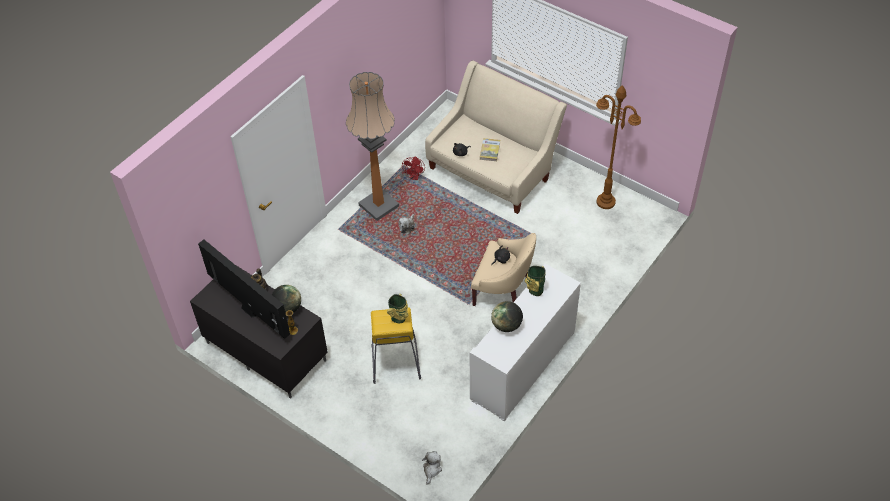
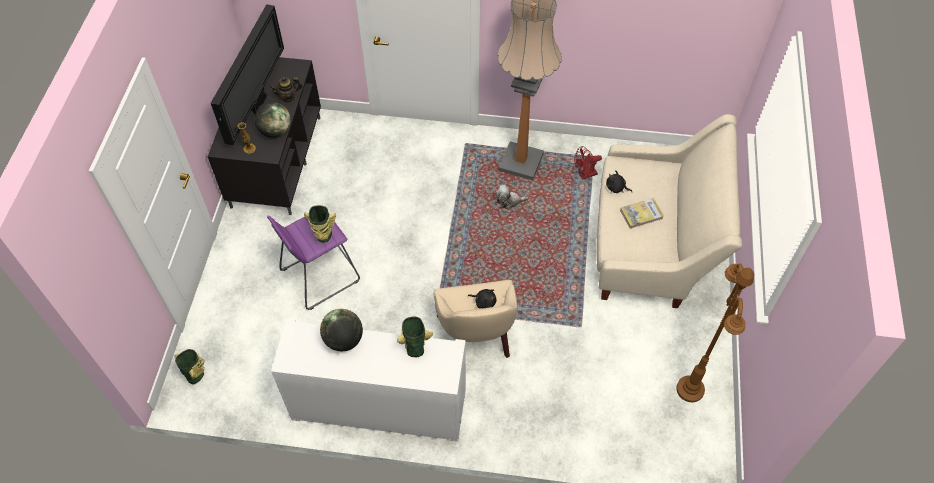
camera: 60 degrees right, 5 degrees up
(395, 362) = (320, 276): yellow stool -> purple stool
(431, 469) = (196, 375): plush toy -> vase

